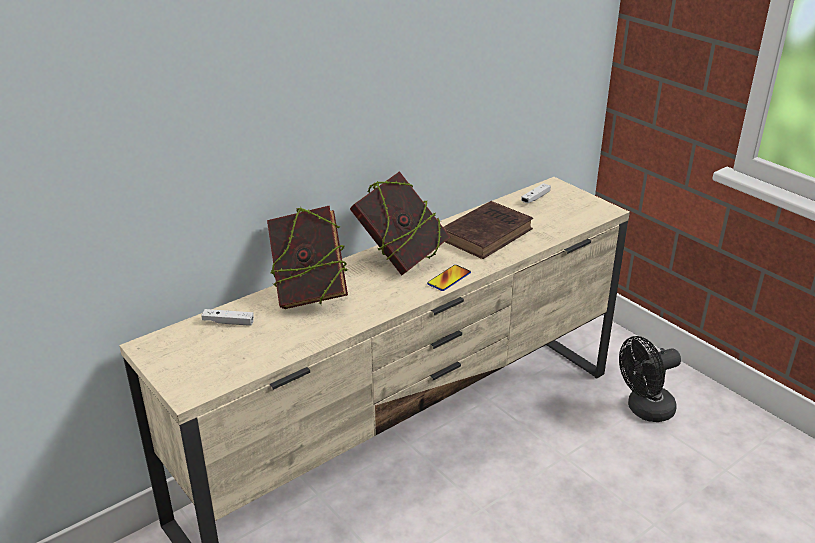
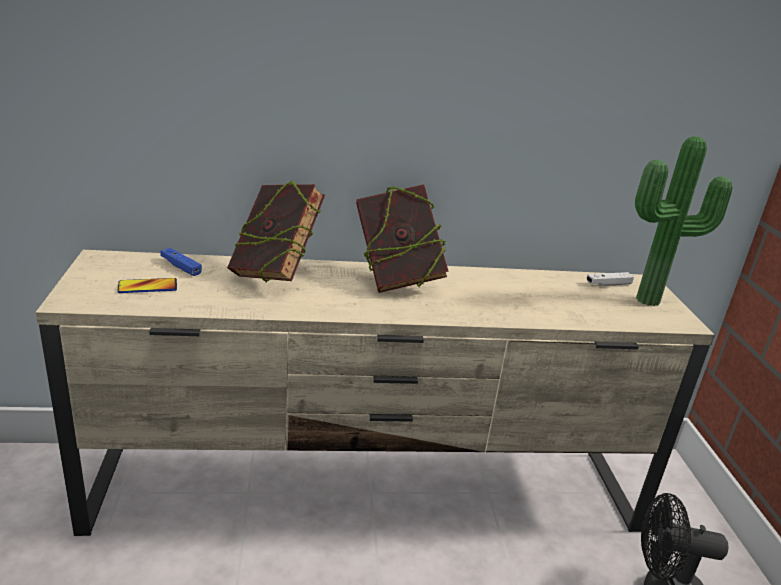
camera: 30 degrees right, 5 degrees down
(228, 322) = (181, 267): white game controller -> blue game controller
(449, 278) = (421, 313): phone -> phone (147, 287)
(487, 233) = (514, 293): brown book -> none
(574, 202) = (651, 302): none -> potted plant

